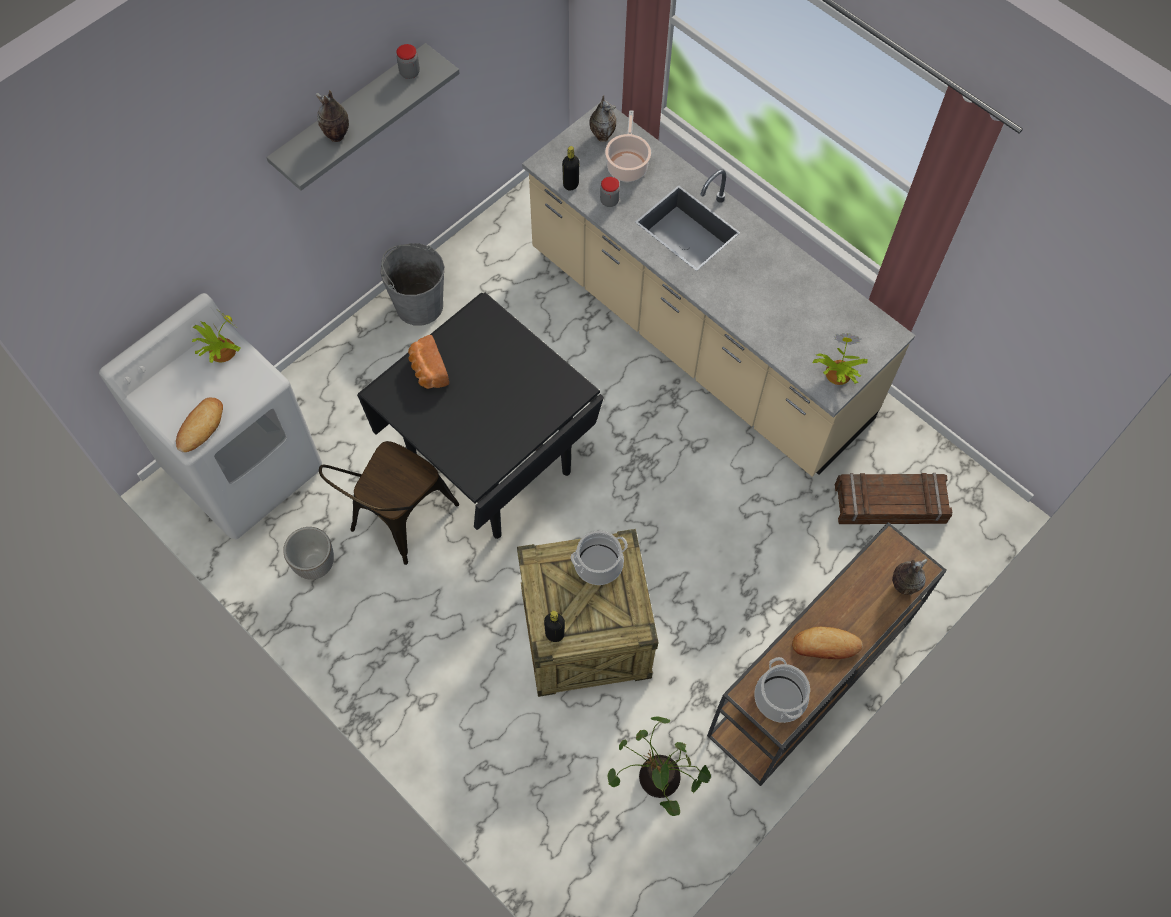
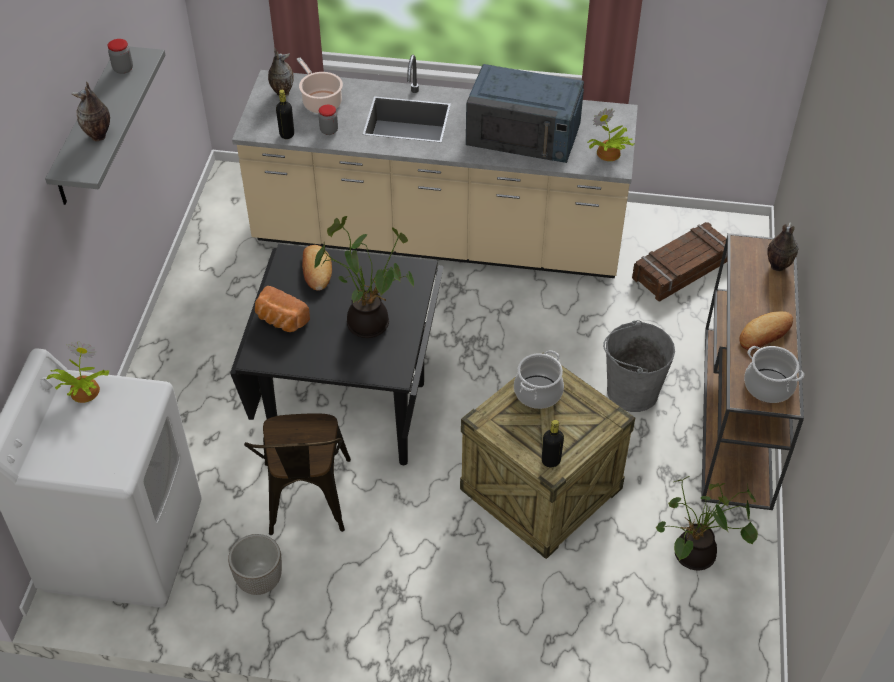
camera: 35 degrees left, 15 degrees down
(201, 427) = (116, 458): bread -> bread (316, 270)
(419, 305) = (183, 334): grey bucket -> grey bucket (632, 391)
(495, 416) = (369, 322): none -> potted plant
(779, 305) = (524, 133): none -> blue microwave

